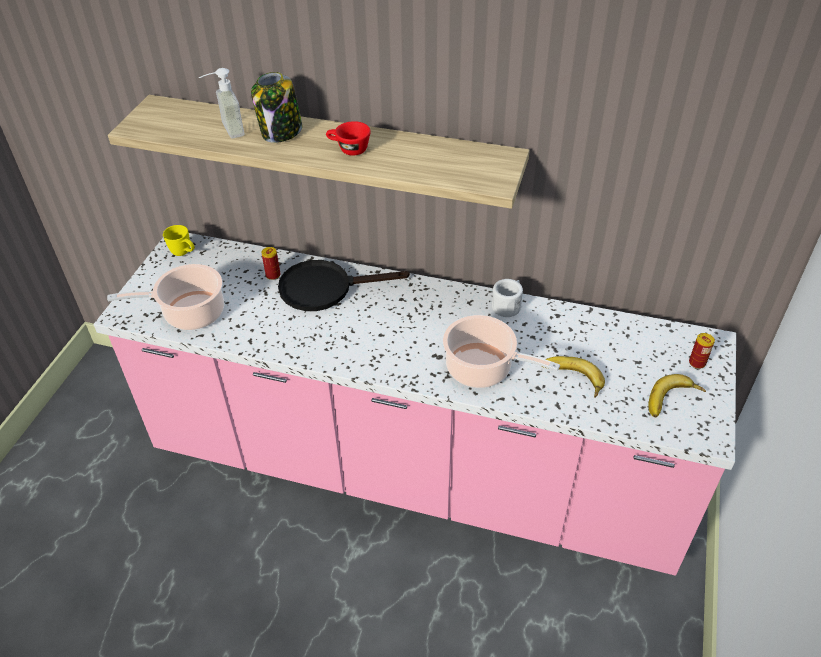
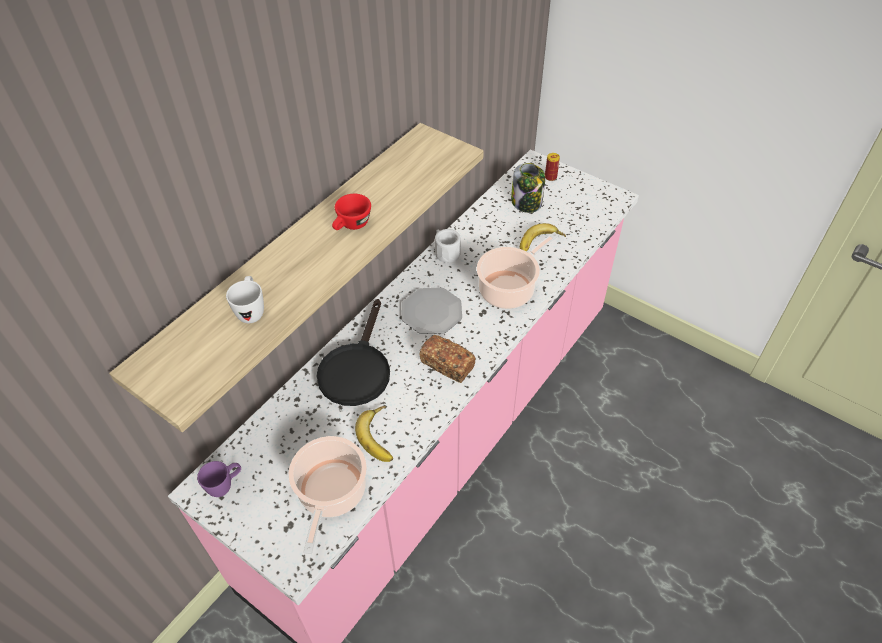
camera: 70 degrees left, 5 degrees up
(184, 253) = (225, 485): yellow mug -> purple mug
(226, 131) = (252, 311): soap dispenser -> white mug
(273, 275) = (312, 407): can -> none
(281, 132) = (287, 267): jar -> jar (527, 203)
(355, 347) = (447, 365): none -> bread
(418, 318) = (432, 312): none -> plate
(673, 401) = (581, 201): banana -> banana (381, 436)

